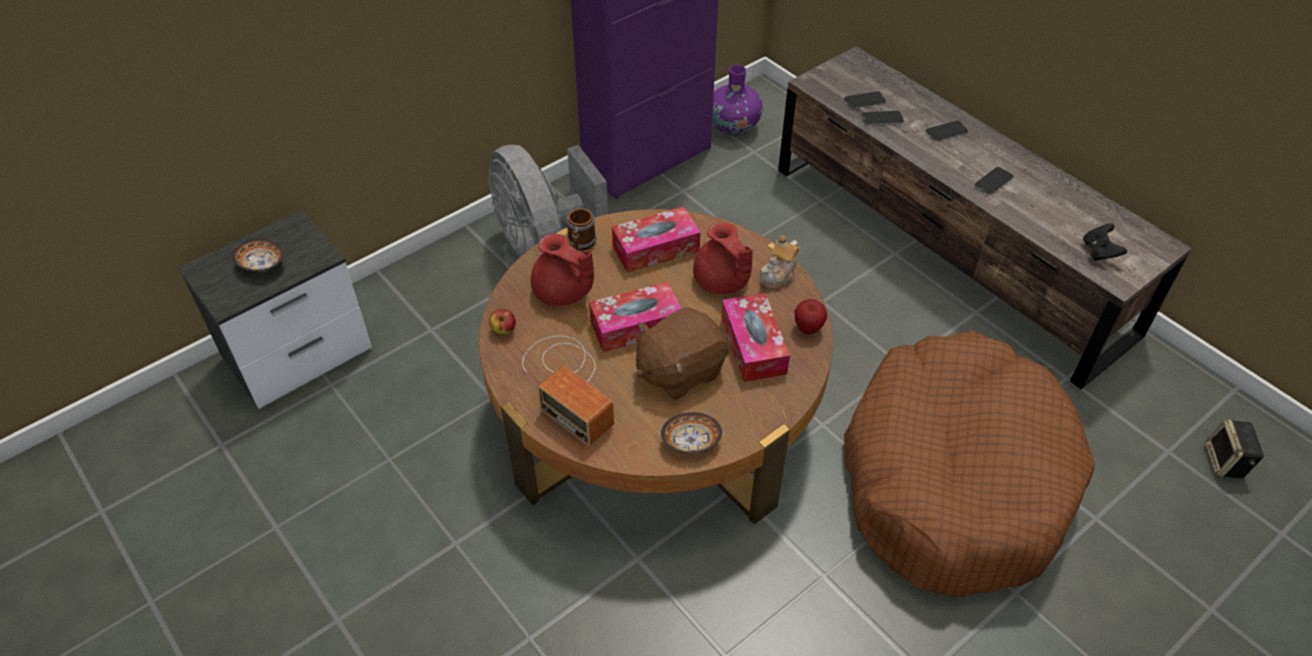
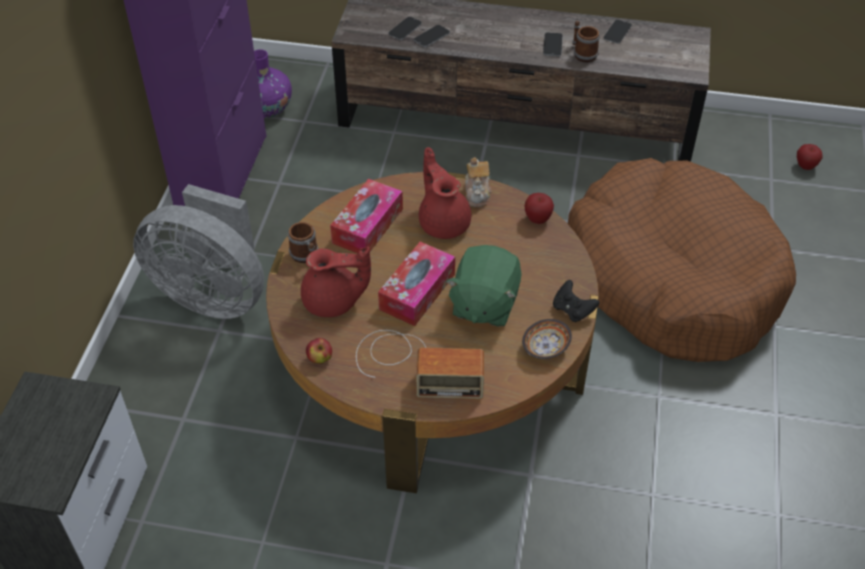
camera: 40 degrees left, 0 degrees up
(262, 264) = (44, 438): bowl -> none
(679, 371) = (483, 304): brown plush toy -> green plush toy
(722, 282) = (443, 222): red teapot -> red teapot turned 135 degrees counterclockwise
(753, 346) = (514, 254): tissue box -> none
(946, 132) = (485, 24): phone -> phone (617, 32)
(1016, 204) = (582, 53): none -> mug
(1099, 252) = (663, 59): black game controller -> black game controller (572, 310)
(1225, 462) = (805, 166): speaker -> apple

